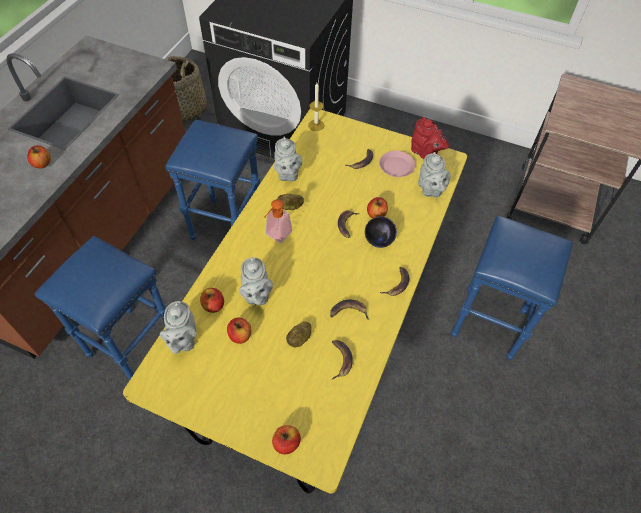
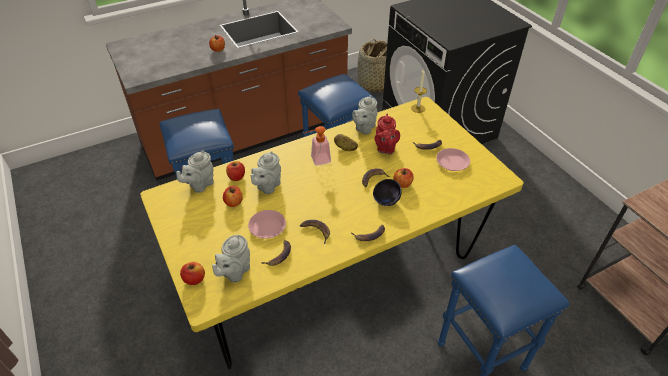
camera: 40 degrees right, 10 degrees down
(300, 338) = (267, 227): potato -> pink plate
(425, 153) = (487, 165): red teapot -> red teapot (385, 148)
(430, 190) = (464, 190): grey teapot -> grey teapot (235, 272)

